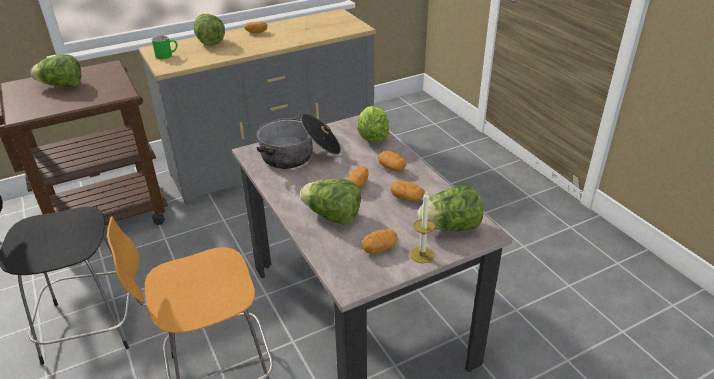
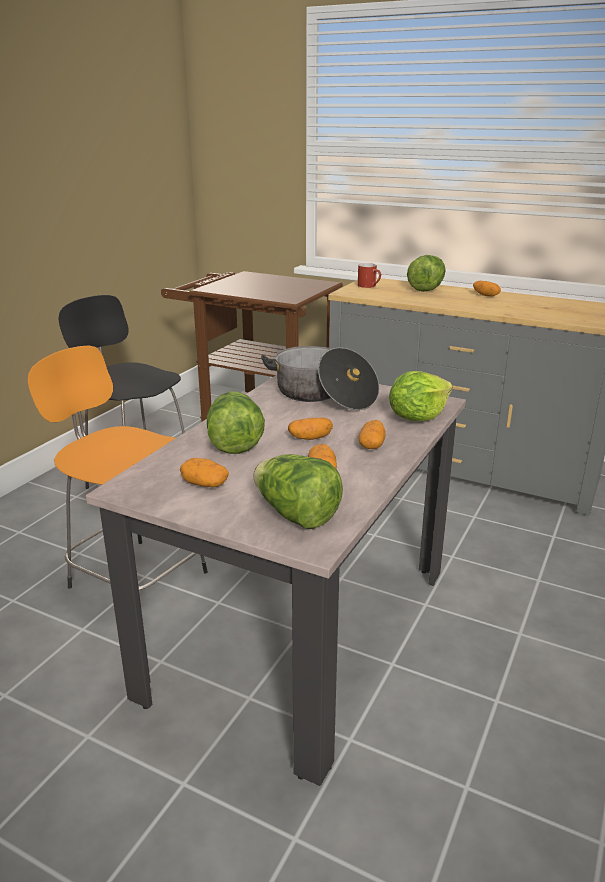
camera: 55 degrees right, 10 degrees down
(62, 86) = (268, 283): lettuce -> none
(167, 55) = (370, 286): green mug -> red mug
(422, 255) = (219, 513): candle -> none

